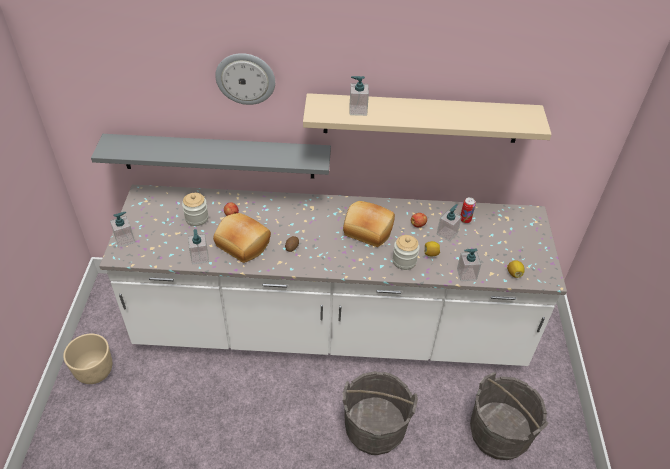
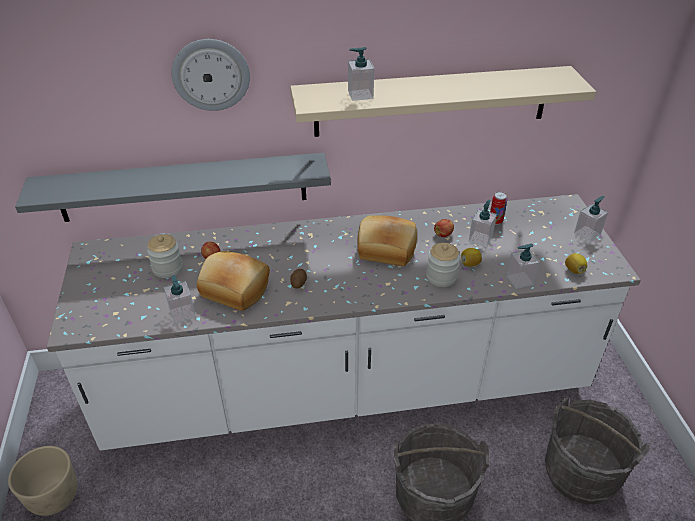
camera: 10 degrees left, 5 degrees down
(125, 240) = (76, 308): soap dispenser -> soap dispenser (587, 233)

